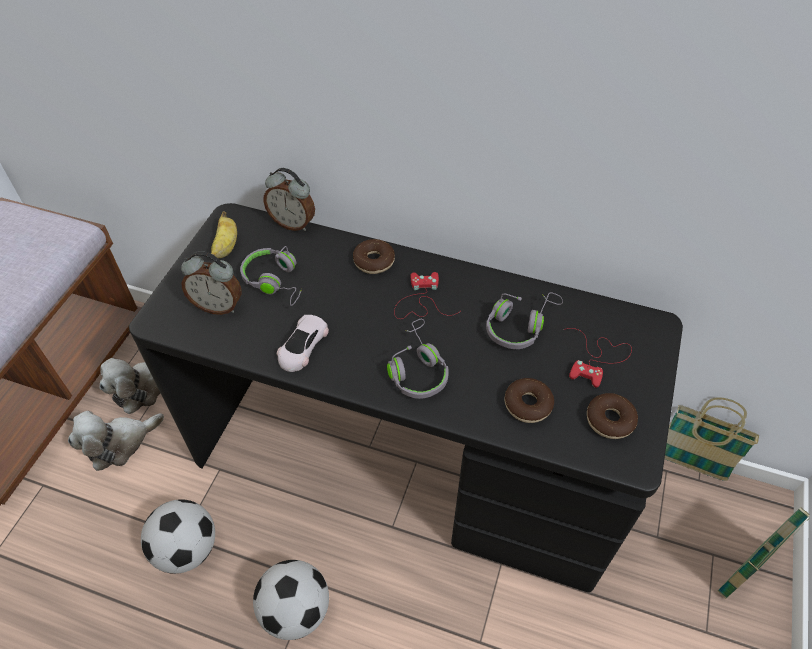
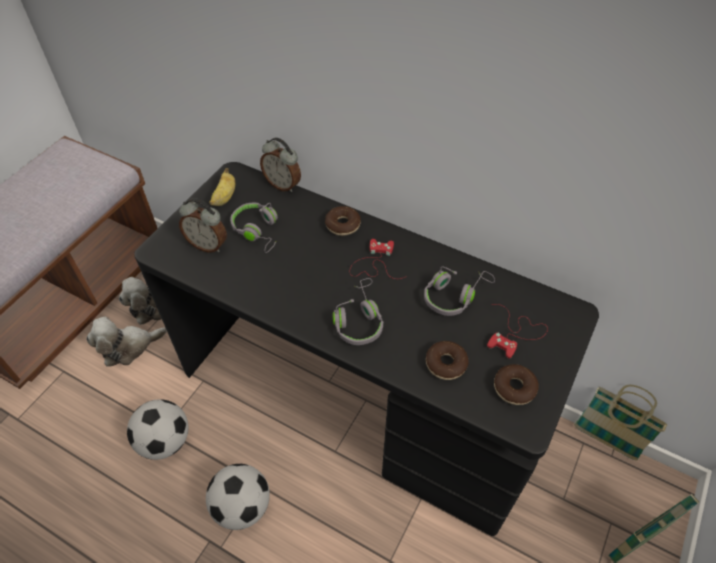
camera: 10 degrees right, 0 degrees up
(302, 346) = (268, 287): white toy car -> none

